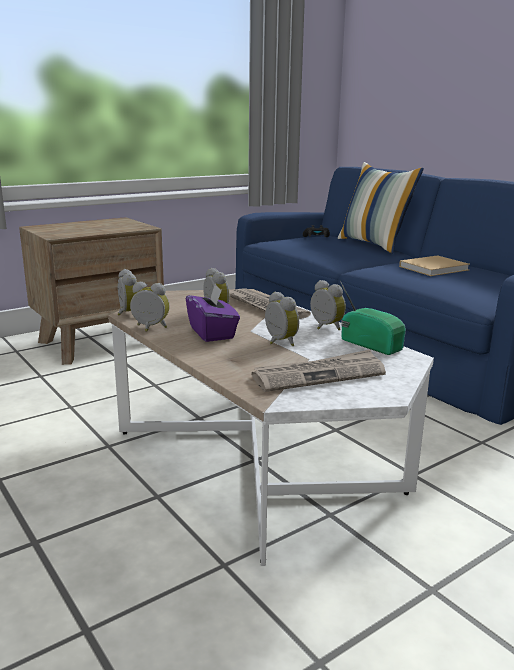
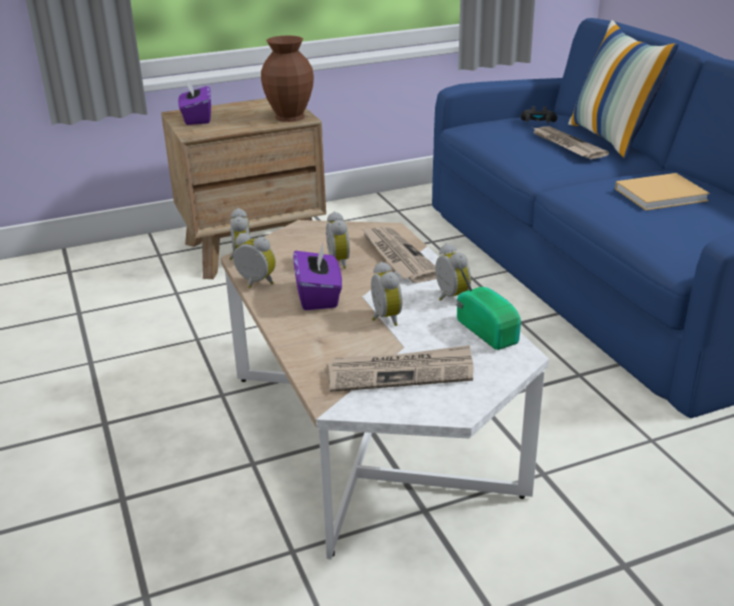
camera: 15 degrees right, 10 degrees up
(54, 229) = (197, 118): none -> purple tissue box
(134, 226) = (291, 117): none -> brown vase
(346, 247) = (566, 145): none -> newspaper

